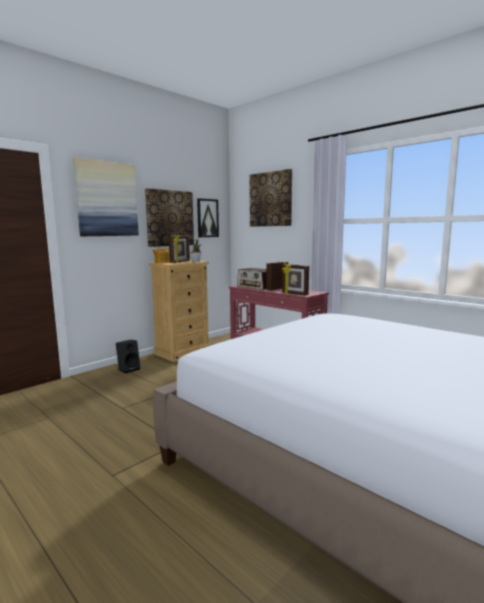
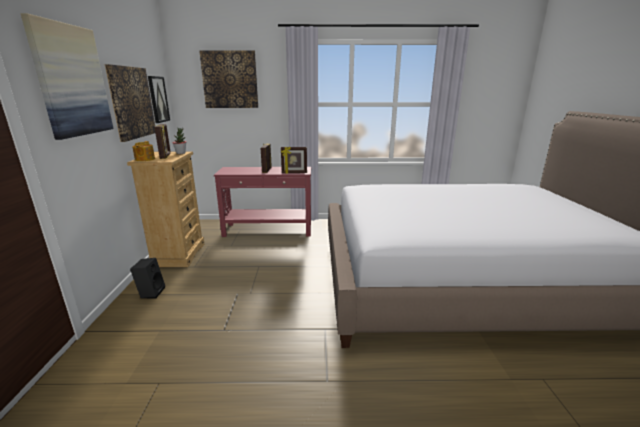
camera: 45 degrees left, 10 degrees up
(255, 287) = (242, 171): radio -> none

